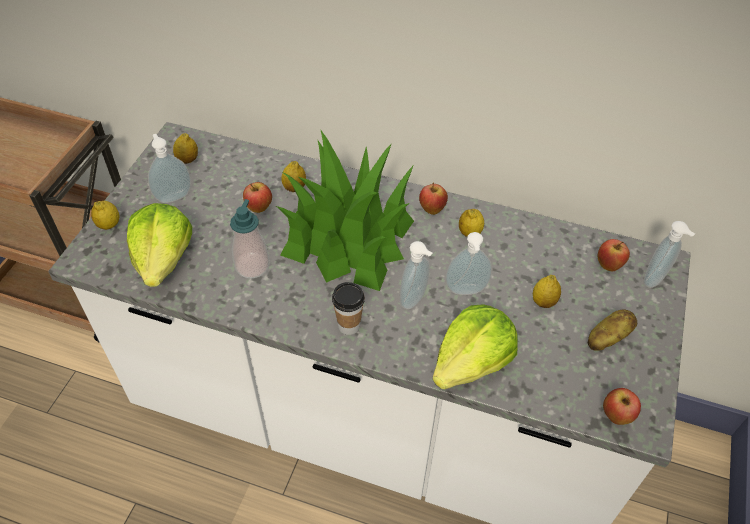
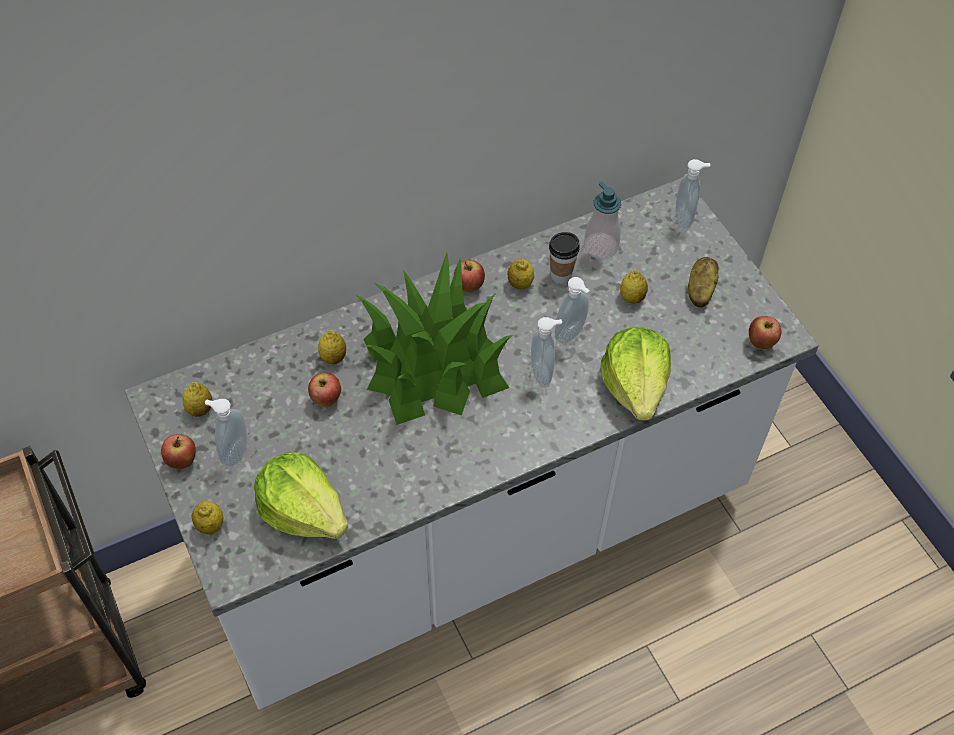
camera: 45 degrees left, 5 degrees up
(252, 266) = (386, 452): soap dispenser -> soap dispenser (601, 247)
(349, 325) = (520, 433): cup -> cup (561, 275)
(608, 265) = (644, 231): apple -> apple (182, 461)

